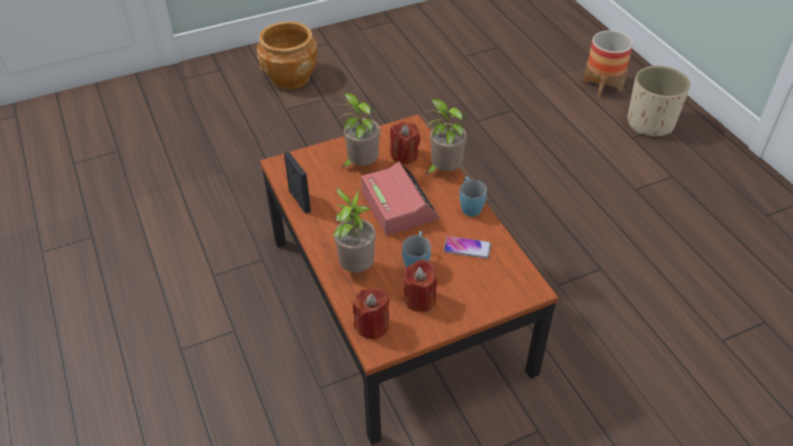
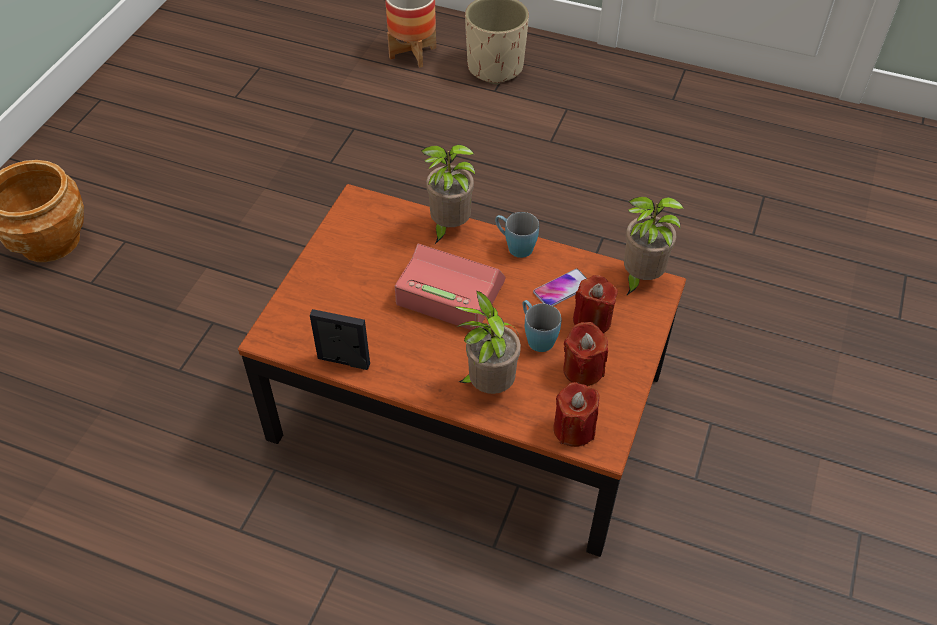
camera: 45 degrees left, 5 degrees up
(361, 165) = (359, 278): potted plant -> potted plant (640, 278)
(404, 155) = (389, 236): red candle -> red candle (592, 320)

